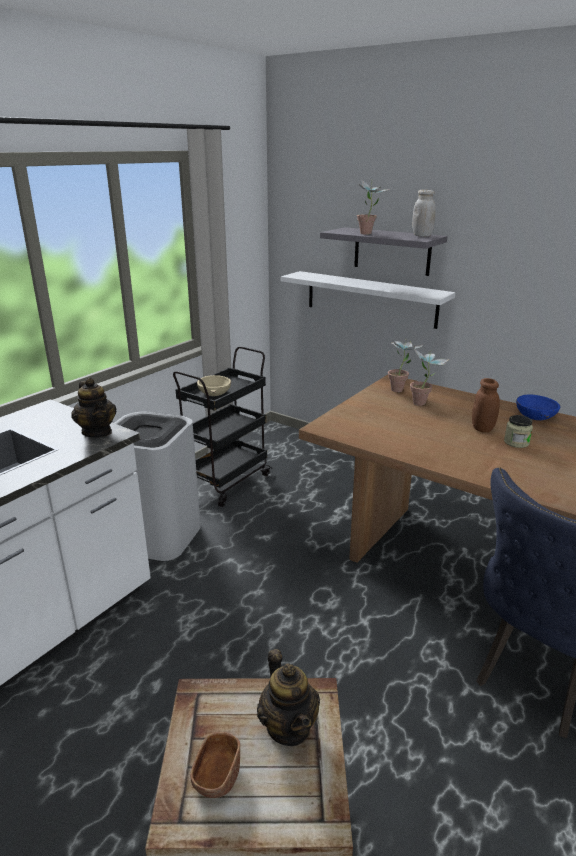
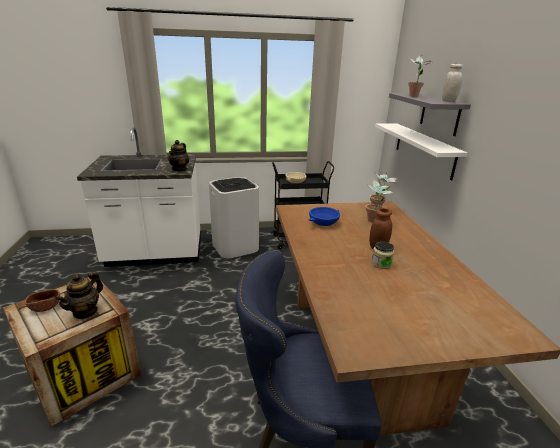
camera: 45 degrees right, 0 degrees up
(534, 416) = (438, 259): blue bowl -> blue bowl (323, 222)

